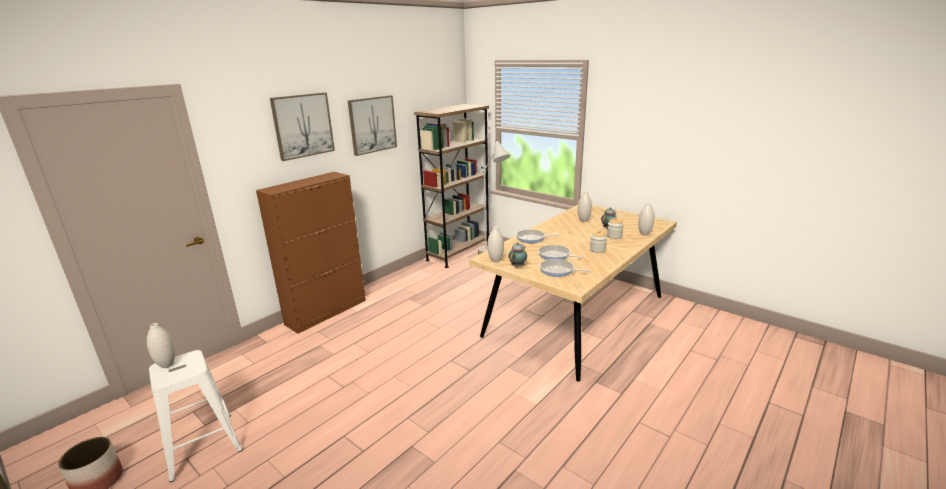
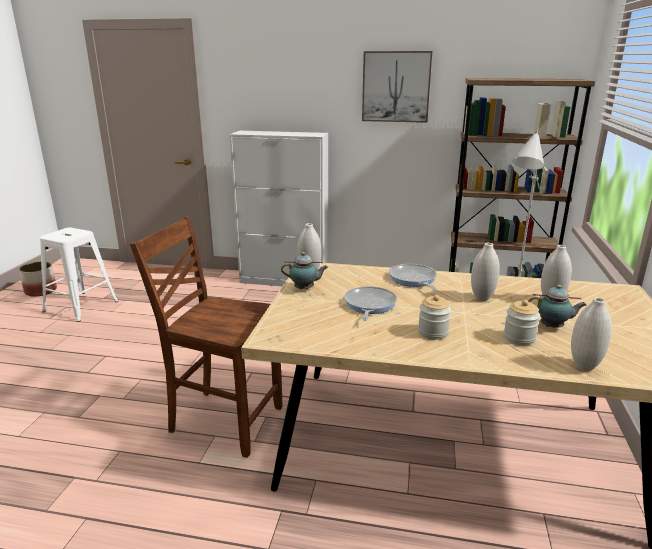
camera: 60 degrees right, 0 degrees up
(167, 365) = (68, 230): white vase -> white vase (482, 298)
(303, 125) = (302, 74): picture -> none
(327, 312) = (284, 281): brown cabinet -> white cabinet
(498, 385) = (224, 420): none -> brown chair
(558, 271) = (315, 316): frying pan -> none

